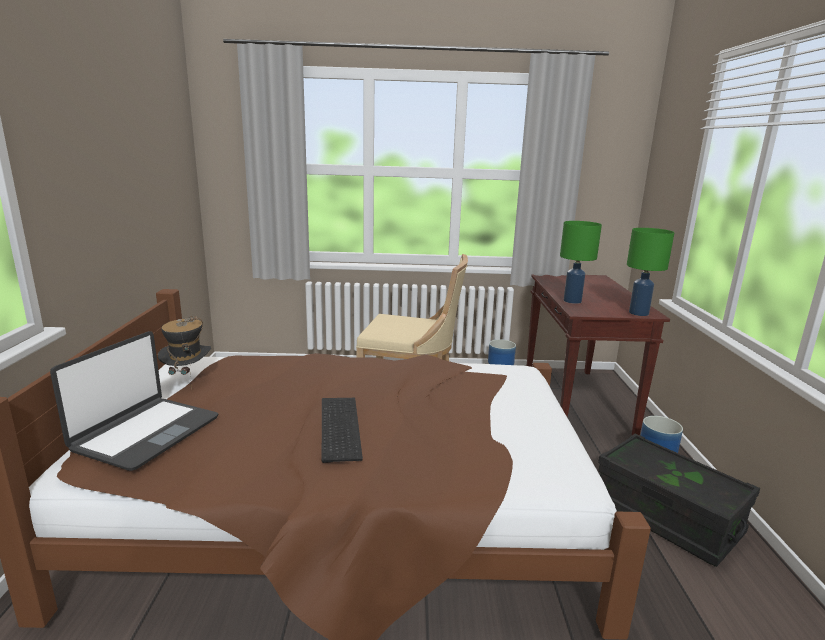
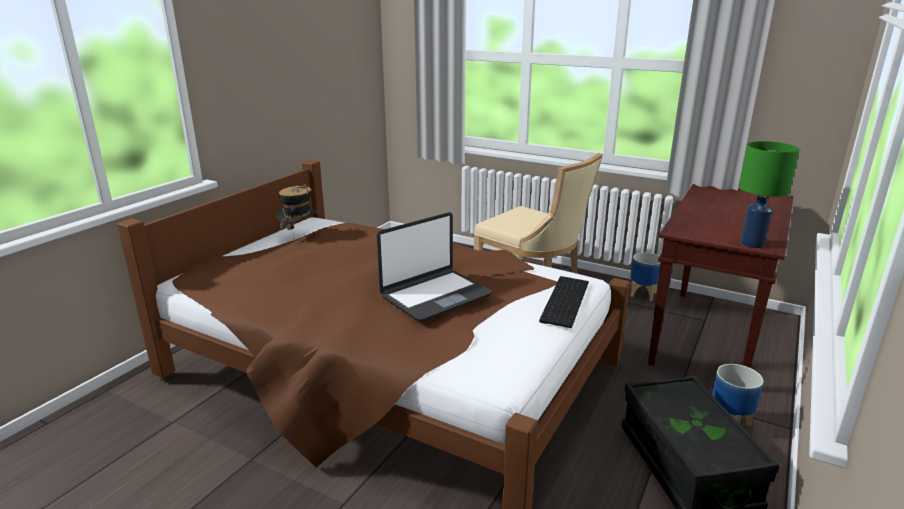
camera: 30 degrees right, 5 degrees up
(146, 433) = (238, 266): laptop -> laptop (435, 295)
(337, 427) = (358, 290): keyboard -> keyboard (563, 300)
(572, 301) = (690, 219): green table lamp -> none

